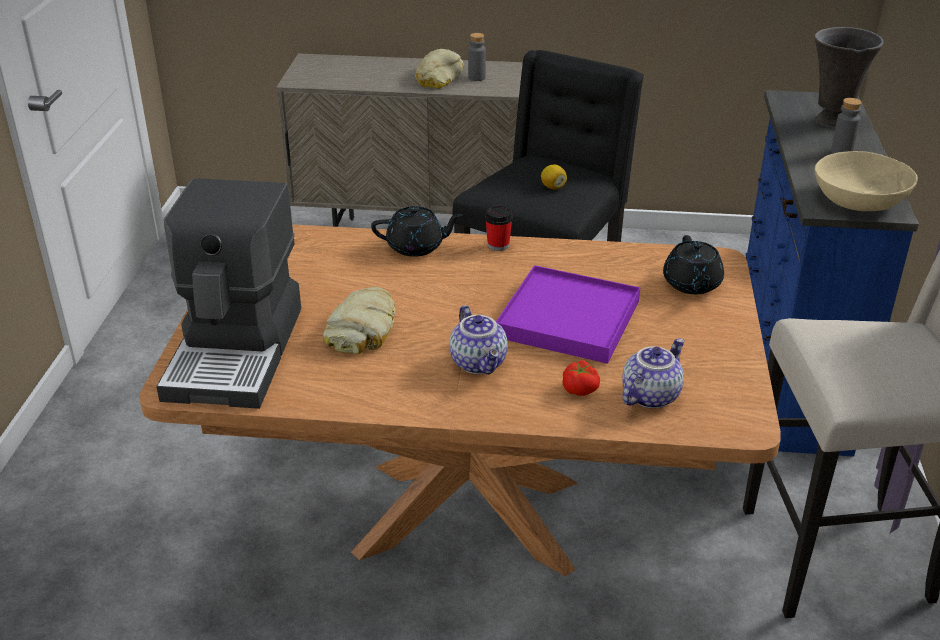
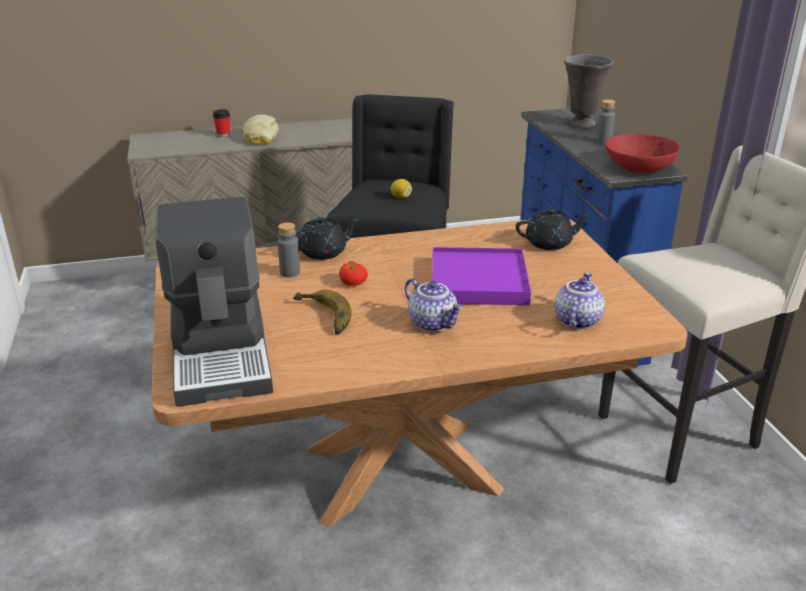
camera: 20 degrees left, 5 degrees down
(363, 329) = (321, 317): bread -> banana
(476, 78) = (292, 134): grey bottle -> grey bottle (290, 272)
(498, 245) = (388, 241): cup -> cup (223, 135)
(580, 389) = (523, 326): tomato -> tomato (353, 282)
(691, 284) = (549, 243): black teapot -> black teapot turned 75 degrees counterclockwise
(859, 200) = (639, 167): beige bowl -> red bowl

